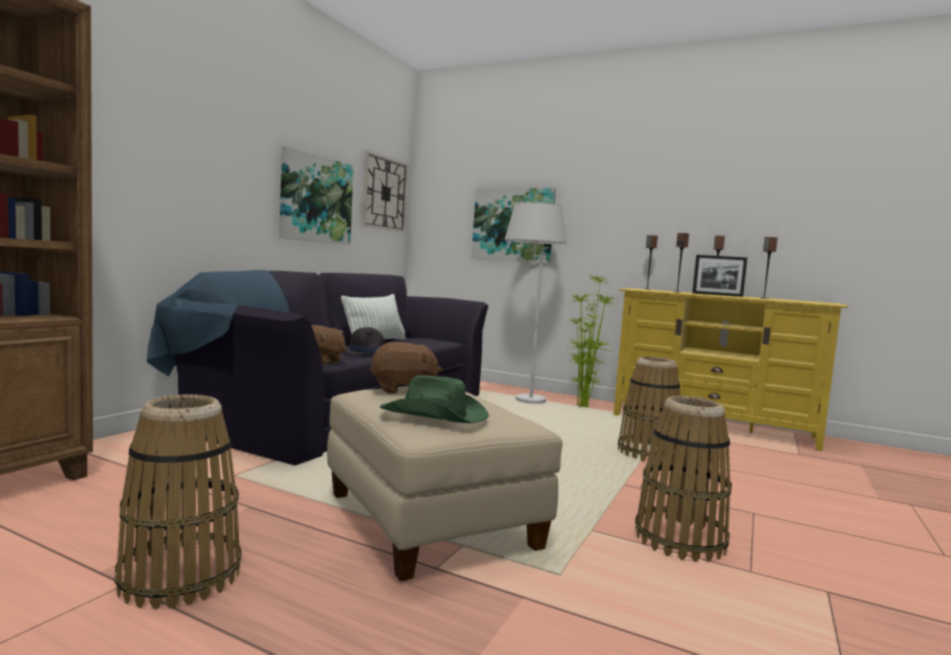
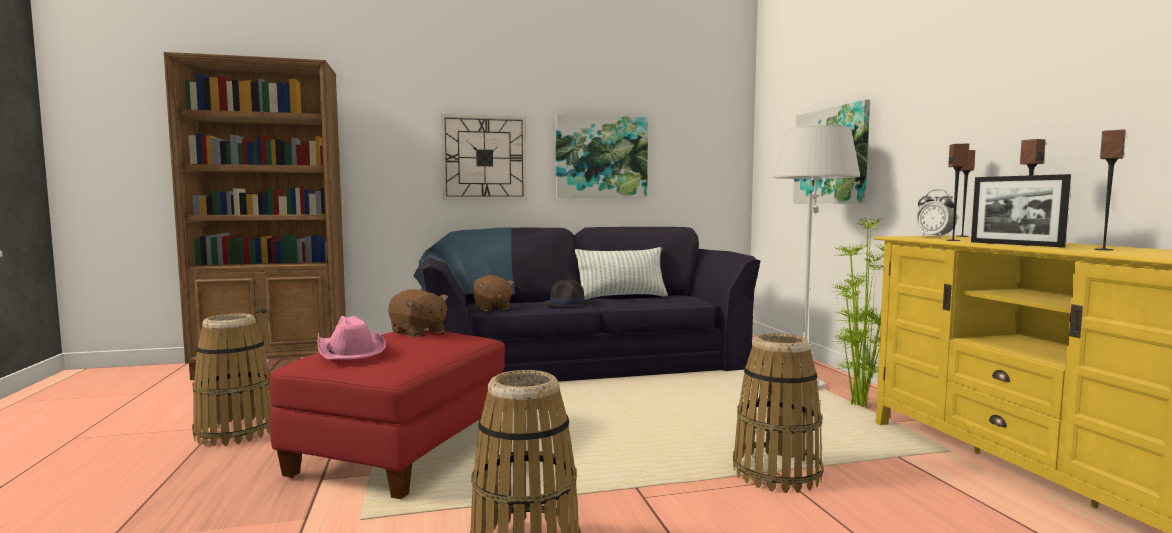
camera: 50 degrees right, 0 degrees up
(384, 193) = (704, 139): wall clock -> wall clock (484, 158)
(429, 521) = (400, 452): beige ottoman -> red ottoman
(435, 415) = (349, 351): green hat -> pink hat
(646, 289) = (934, 237): none -> alarm clock

